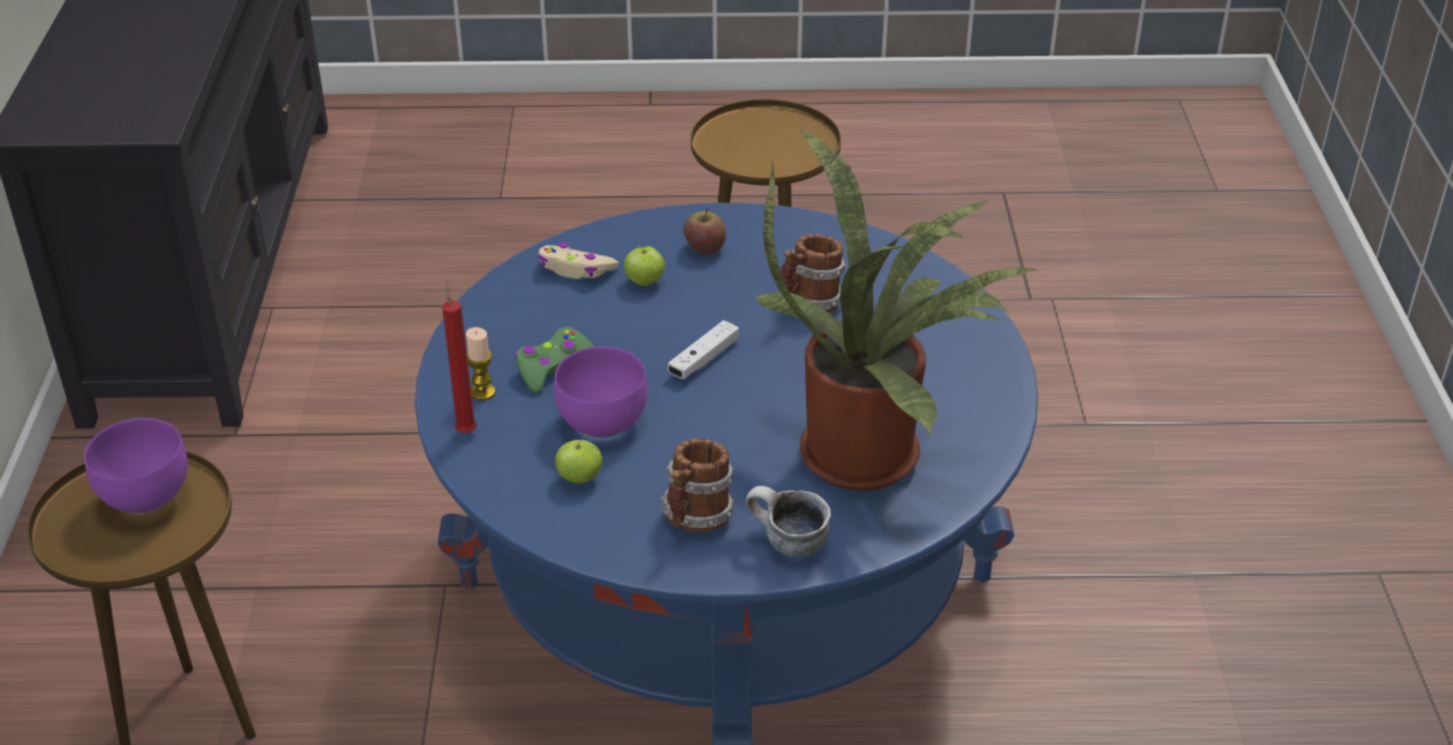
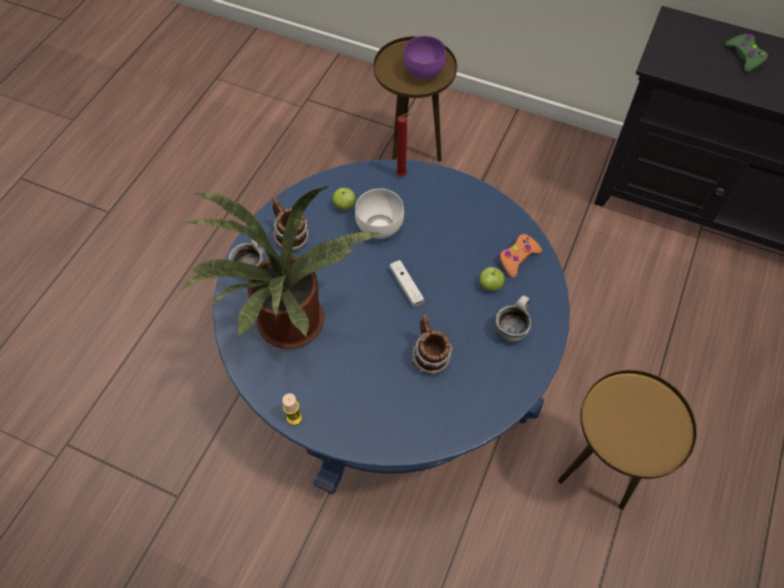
camera: 115 degrees right, 20 degrees up
(482, 392) = (428, 189): candle -> candle (294, 418)
(554, 367) = (433, 222): green game controller -> green game controller (744, 56)
(576, 269) = (517, 258): beige game controller -> orange game controller
(601, 420) = (381, 227): purple bowl -> white bowl
(704, 248) = (511, 327): apple -> mug

